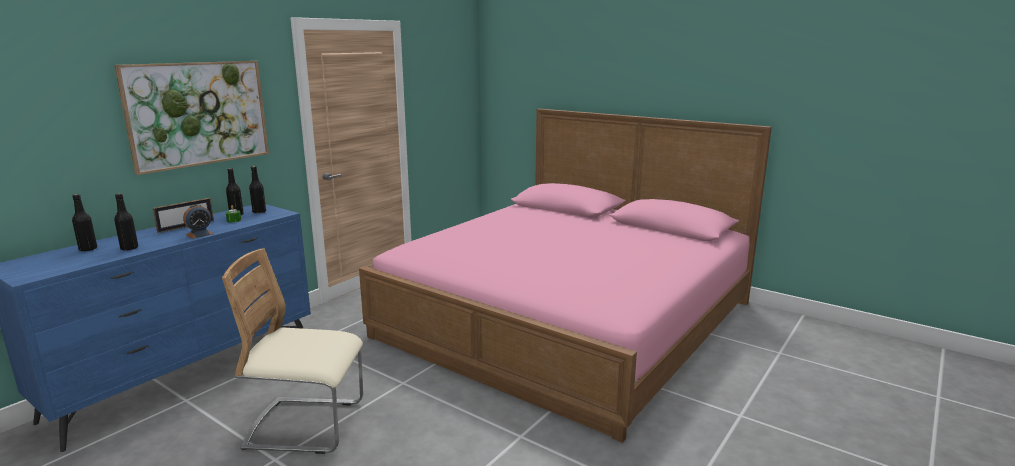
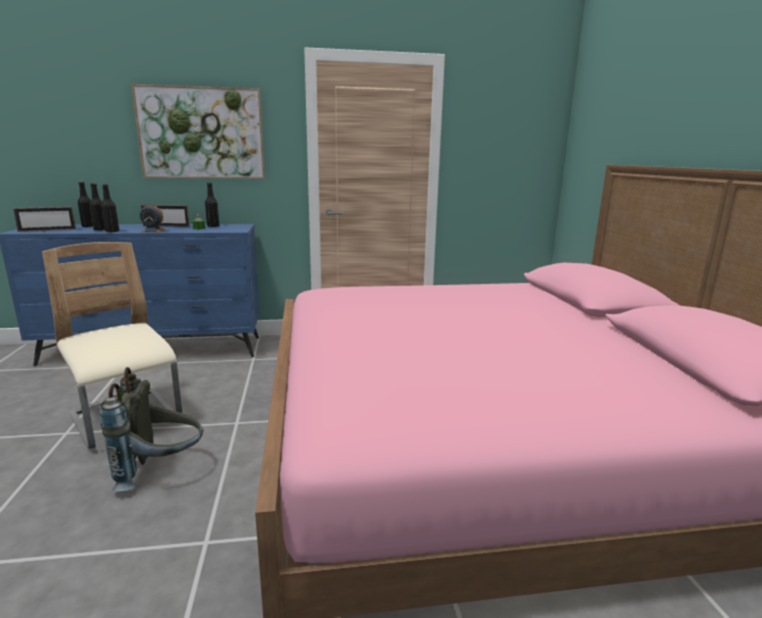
camera: 45 degrees right, 0 degrees up
(61, 266) = (47, 230): none -> picture frame
(259, 212) = (230, 227): black bottle -> black bottle (112, 231)
(417, 430) = (161, 471): none -> grey backpack

